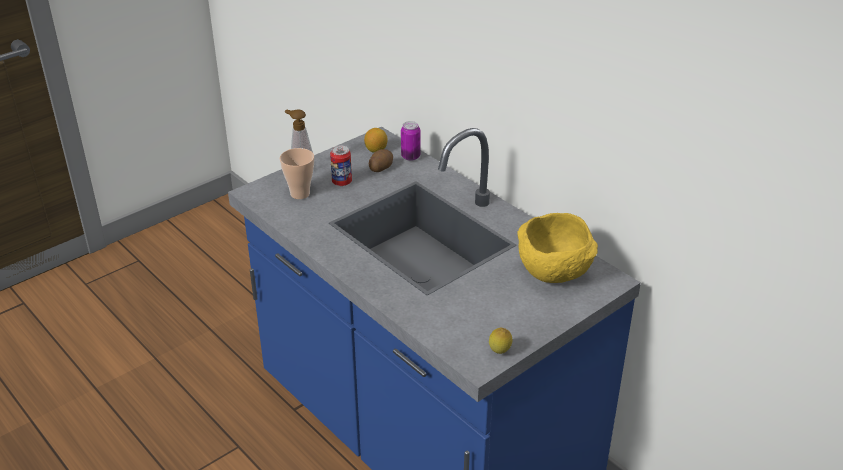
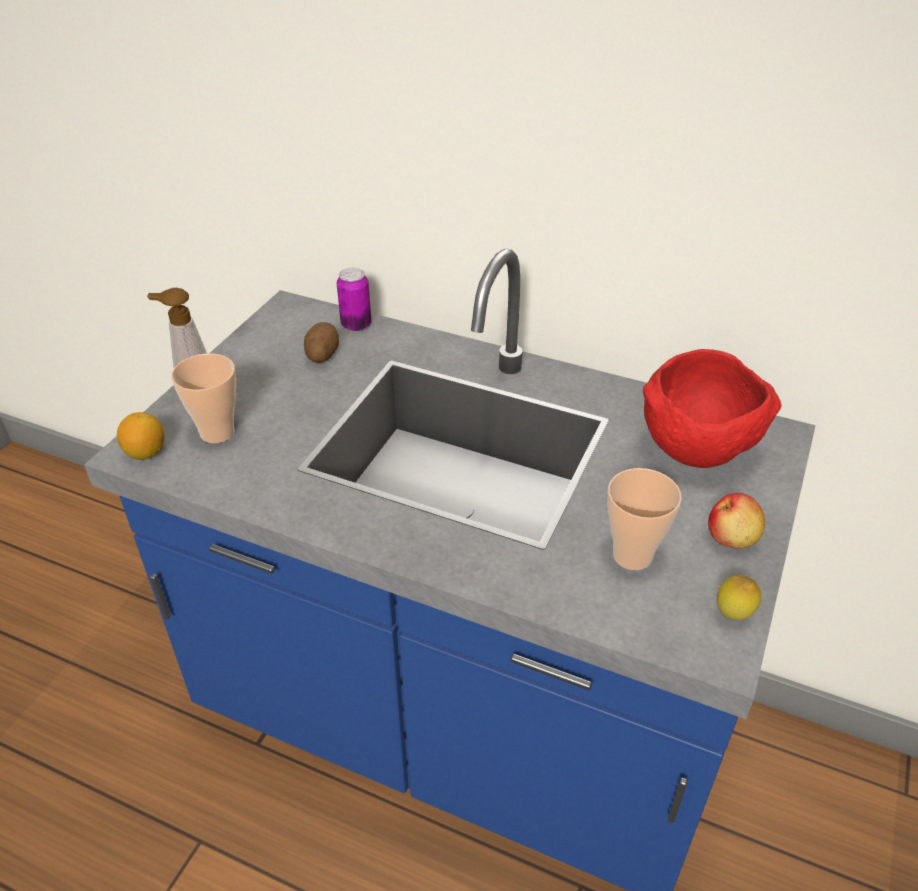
camera: 25 degrees left, 5 degrees up
(342, 182) = (275, 393): can -> none
(376, 150) = (296, 328): lemon -> lemon (146, 452)
(470, 311) = (632, 555): none -> cup
(533, 320) = (732, 537): none -> apple
(555, 273) = (698, 448): yellow bowl -> red bowl

